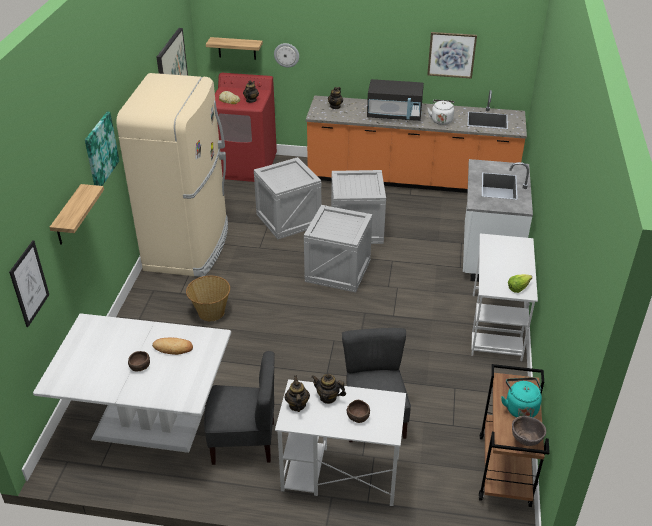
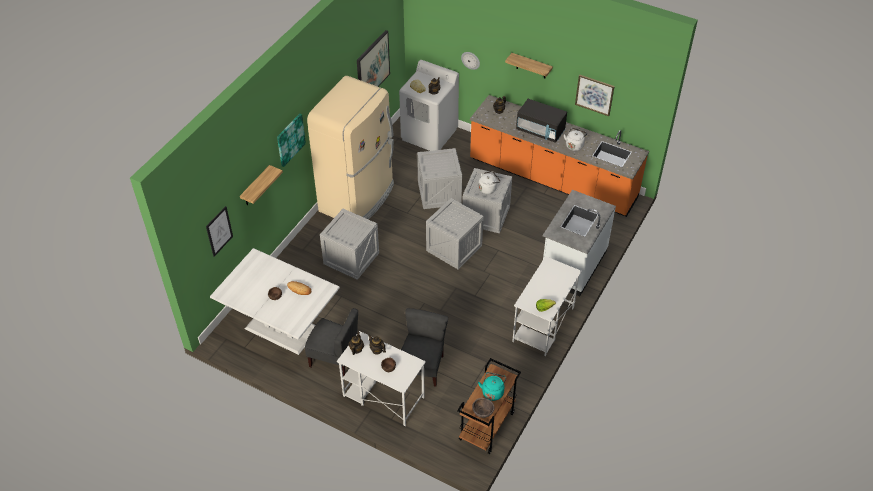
camera: 20 degrees right, 10 degrees up
(210, 312) = (351, 258): basket -> crate
(237, 48) = (434, 45): shelf -> shelf (531, 66)
(246, 167) = (429, 134): red washing machine -> white washing machine
(360, 187) = (488, 188): none -> white kettle

